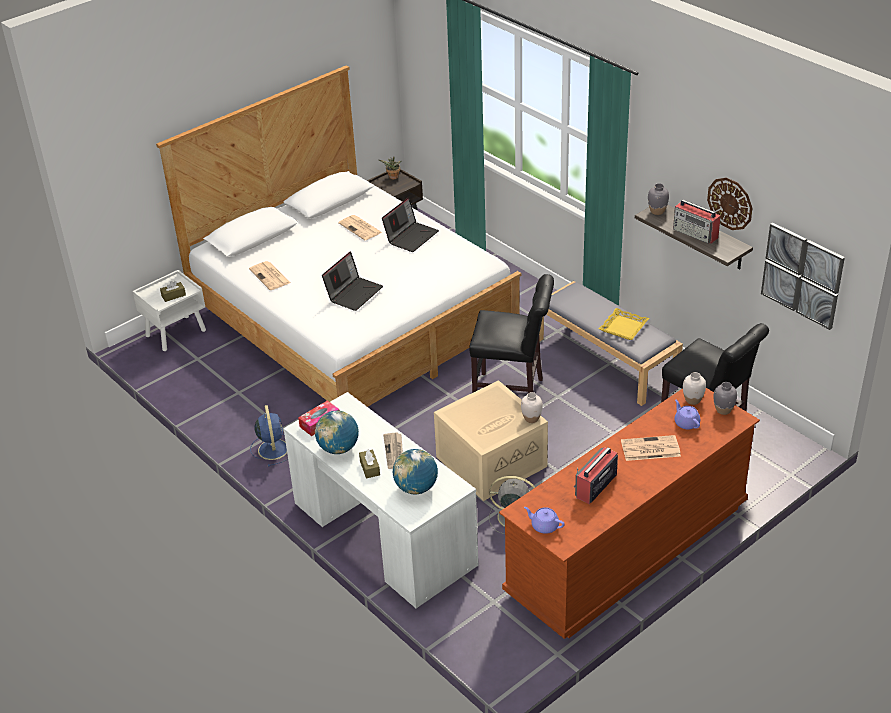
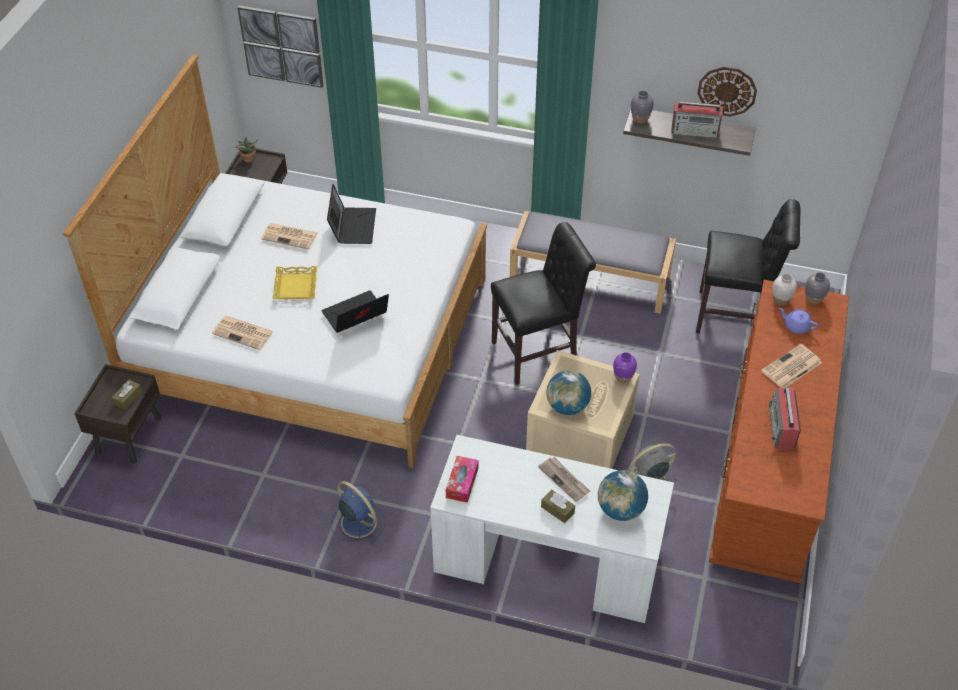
camera: 35 degrees left, 10 degrees up
(176, 333) = (129, 435): white nightstand -> brown nightstand
(338, 448) = (507, 503): globe -> globe (567, 406)
(354, 293) = (355, 316): laptop -> laptop turned 120 degrees counterclockwise
(531, 419) = (623, 378): white vase -> purple vase
(544, 526) = (777, 492): purple teapot -> none
(623, 327) = (616, 244): yellow tray -> yellow tray (295, 286)
(802, 275) = (817, 141): picture -> picture (281, 46)

